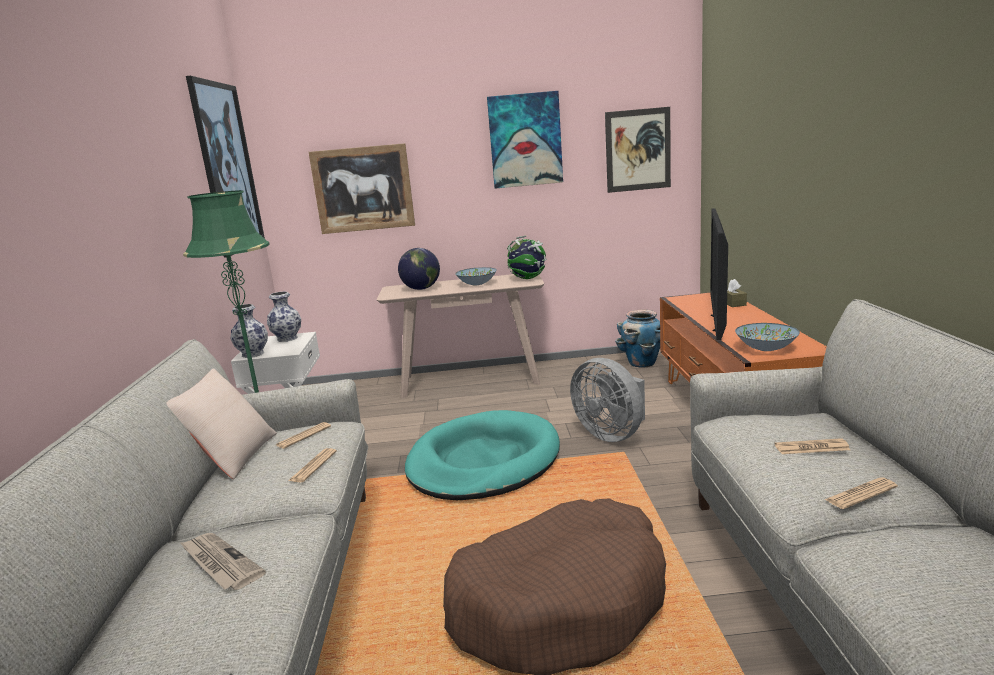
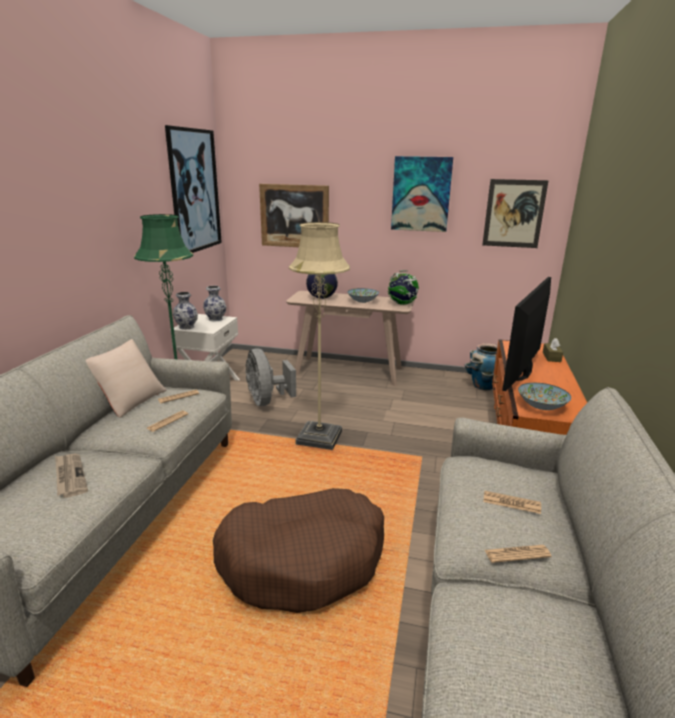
camera: 15 degrees right, 5 degrees up
(483, 461) = (319, 438): turquoise dog bed -> beige floor lamp
(612, 434) = (422, 439): grey fan -> grey fan (267, 401)

